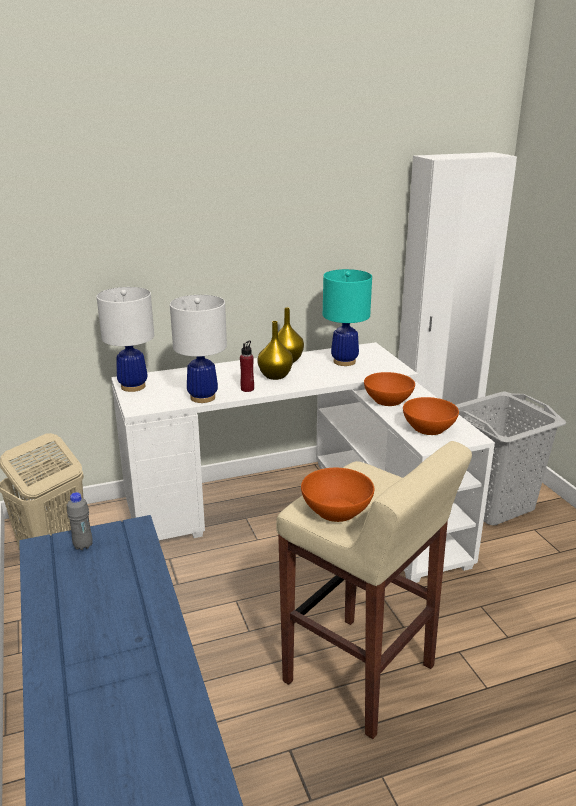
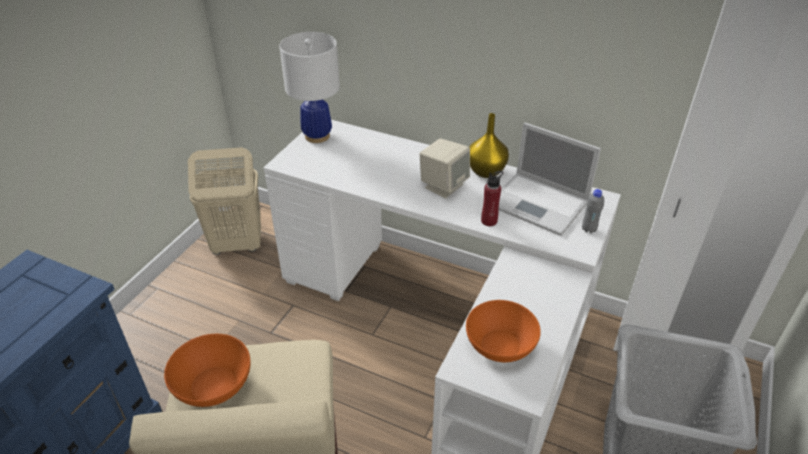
camera: 45 degrees right, 15 degrees up
(83, 546) = (41, 282): grey bottle -> grey bottle (589, 229)
(202, 397) = (346, 178): white table lamp -> none
(247, 389) = (395, 189): red bottle -> red bottle (489, 221)
(274, 376) = (443, 186): yellow vase -> beige speaker
(344, 361) = (540, 204): turquoise table lamp -> laptop
(388, 400) = (519, 280): orange bowl -> none

